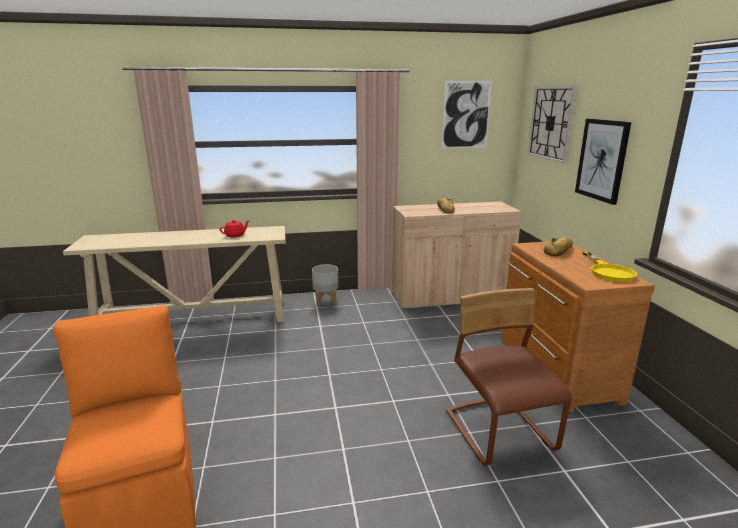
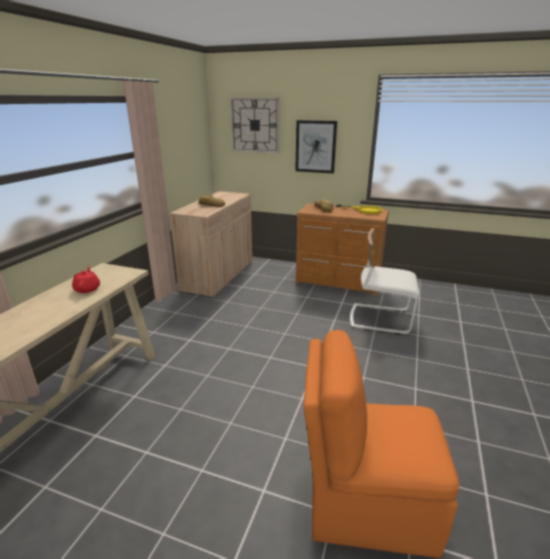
camera: 60 degrees left, 5 degrees up
(326, 301) = (149, 324): grey planter -> none
(466, 115) = (186, 122): picture -> none
(500, 432) = (380, 319): brown chair -> white chair

